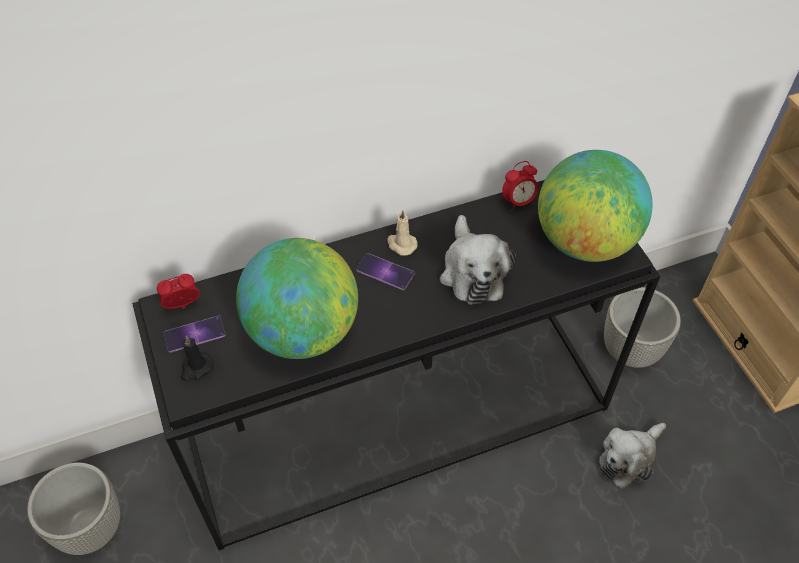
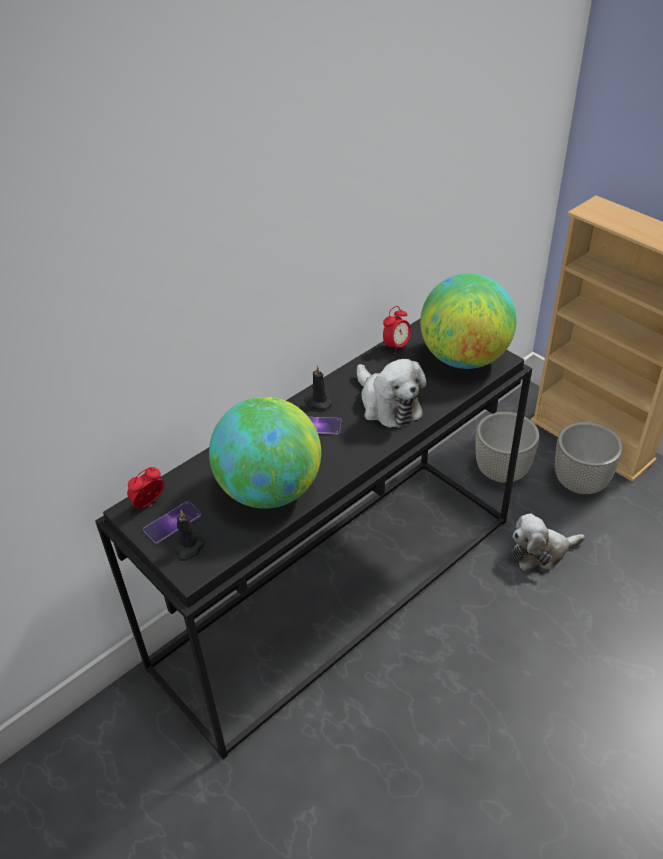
camera: 20 degrees left, 10 degrees down
(90, 527) = (83, 789): grey planter -> grey planter (579, 483)
(401, 244) = (318, 402): beige candle -> black candle
(628, 458) = (541, 553): plush toy -> plush toy turned 45 degrees clockwise

